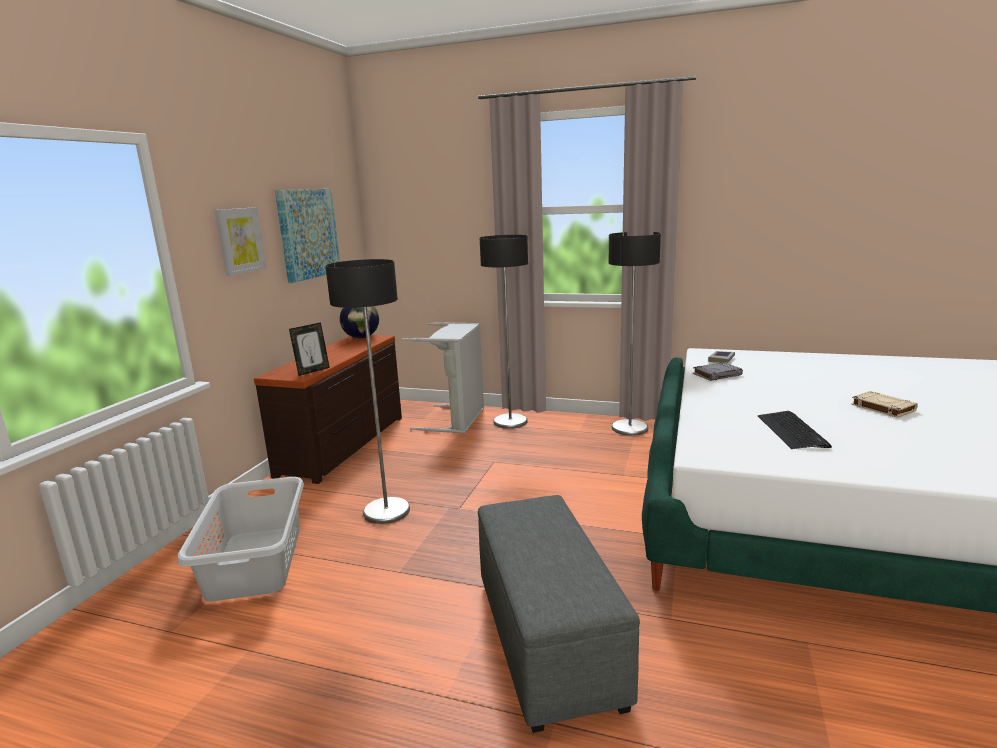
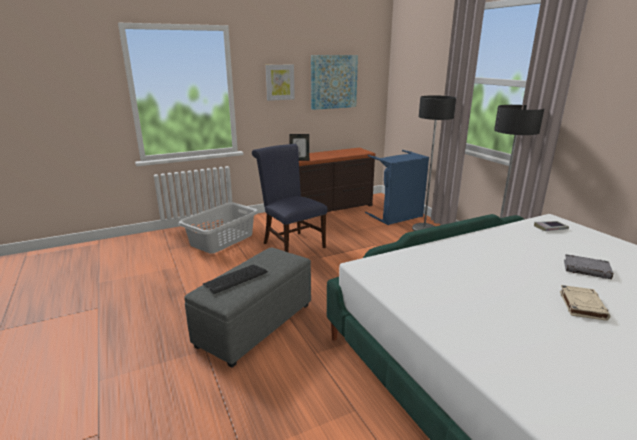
camera: 45 degrees right, 5 degrees up
(361, 337) = (358, 150): globe -> none
(386, 511) = (291, 244): floor lamp -> blue chair
(457, 420) = (397, 217): grey laundry basket -> blue laundry basket
(717, 374) = (514, 235): grey book -> grey book (587, 269)
(792, 431) = (456, 282): keyboard -> keyboard (235, 279)

